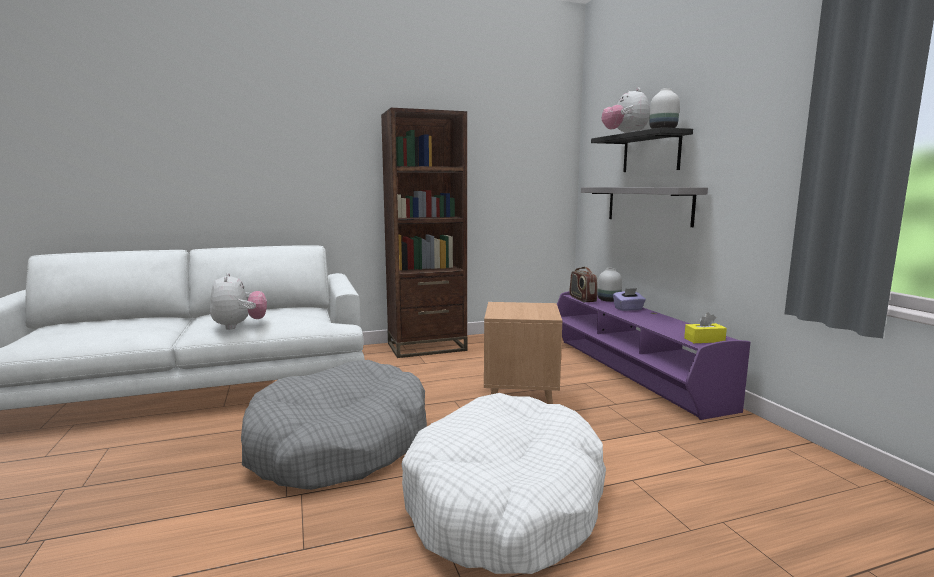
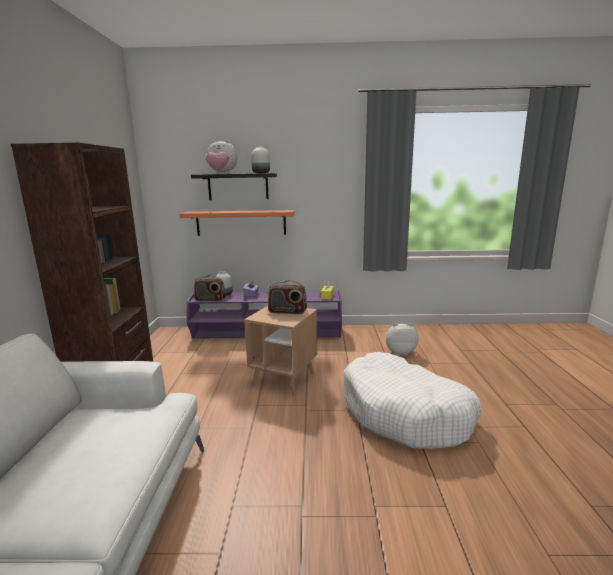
camera: 70 degrees left, 5 degrees up
(239, 326) = (109, 472): plush toy -> plush toy (400, 352)
(339, 444) = (300, 477): grey dog bed -> none
(532, 311) = (287, 311): none -> radio
(648, 205) = (241, 223): grey shelf -> orange shelf

